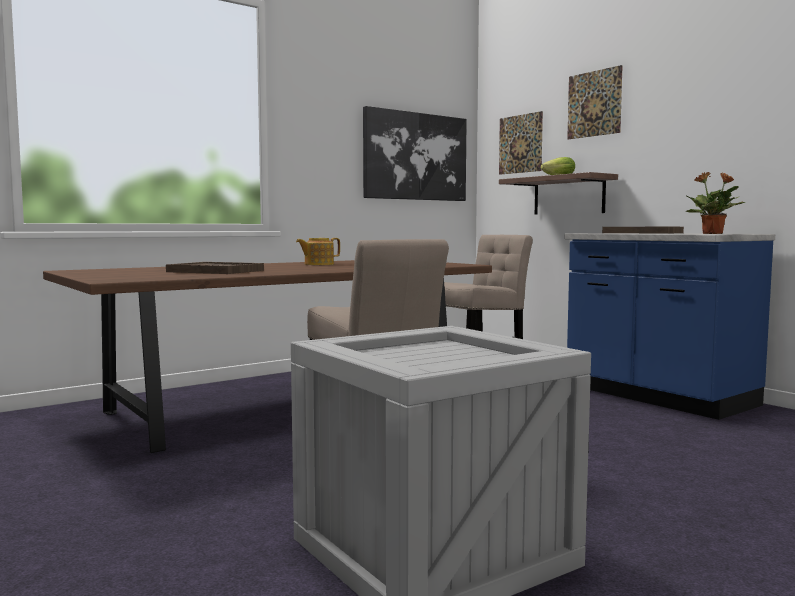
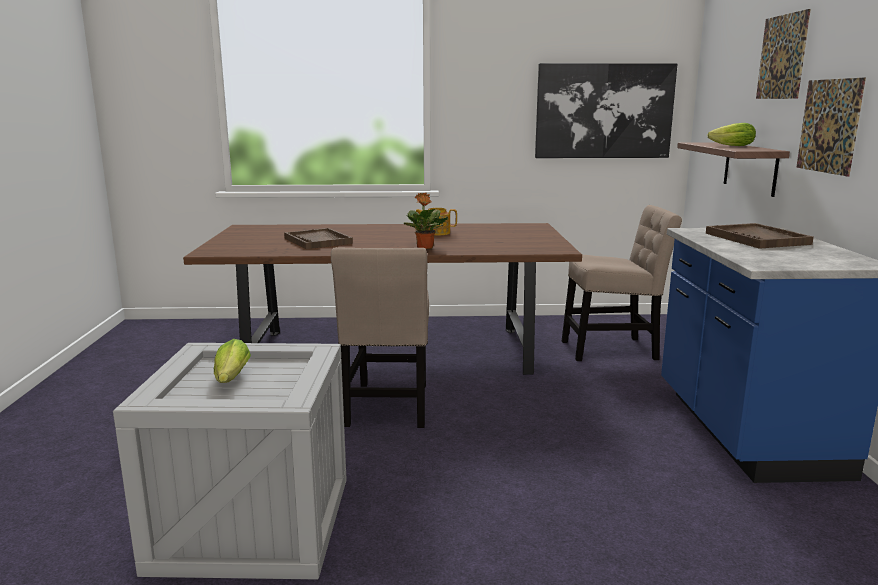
camera: 35 degrees right, 10 degrees up
(423, 358) = (230, 380): none -> lettuce
(520, 144) = (723, 97): picture -> picture (829, 126)
(713, 233) = (779, 264): potted plant -> potted plant (425, 247)

